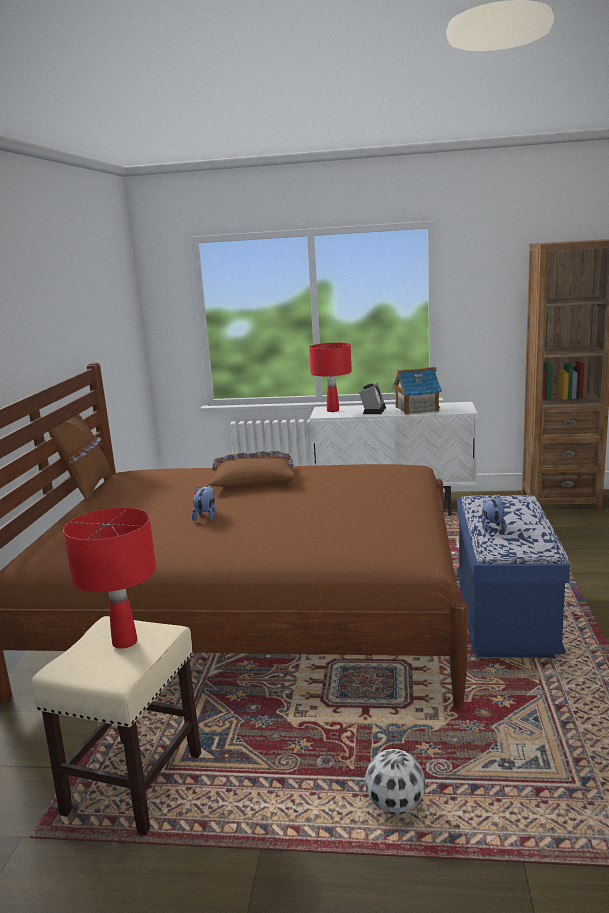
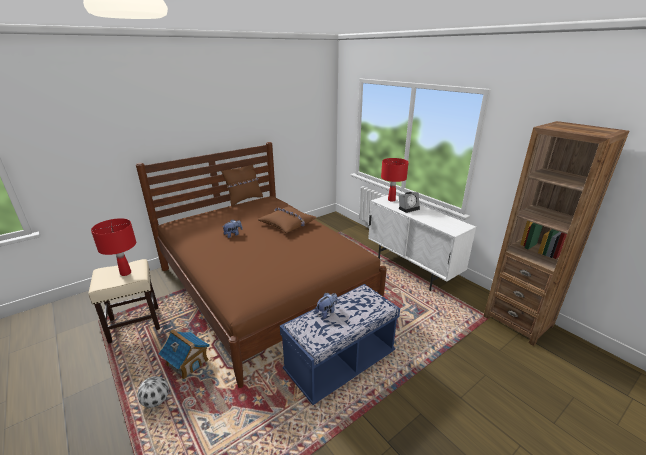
camera: 45 degrees right, 10 degrees up
(416, 409) = (431, 217): toy house -> toy house (187, 362)

